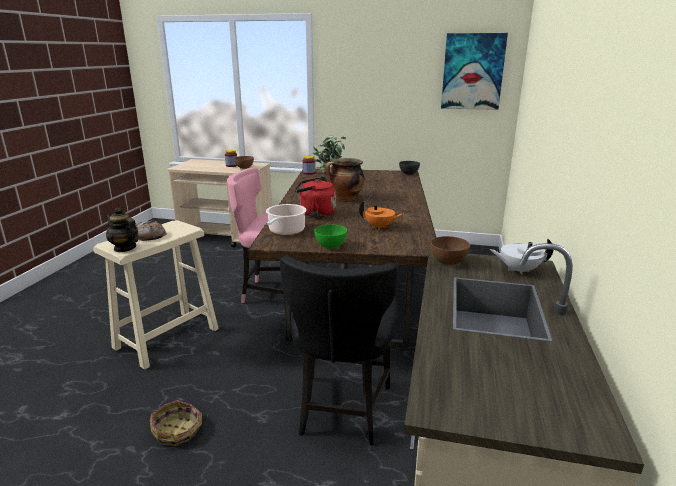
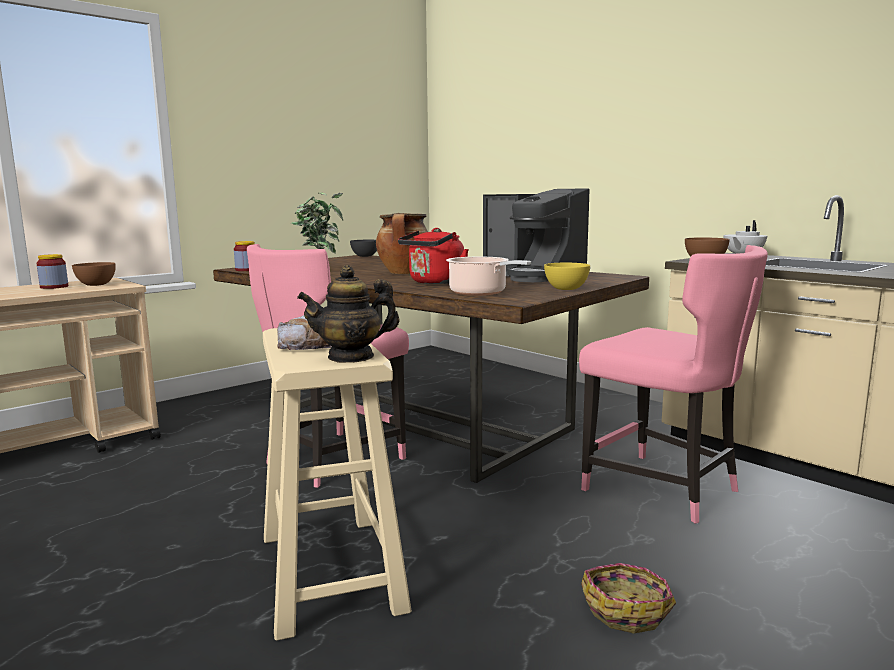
camera: 55 degrees left, 10 degrees down
(330, 246) = (566, 289): green bowl -> yellow bowl
(342, 410) = (664, 489): black chair -> pink chair
(380, 227) = (533, 276): orange teapot -> coffee machine
(472, 72) = (382, 126): picture -> none

